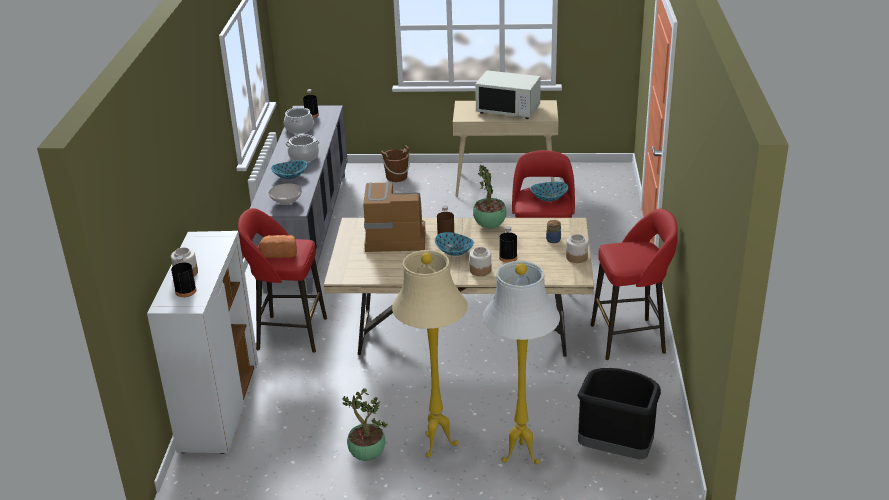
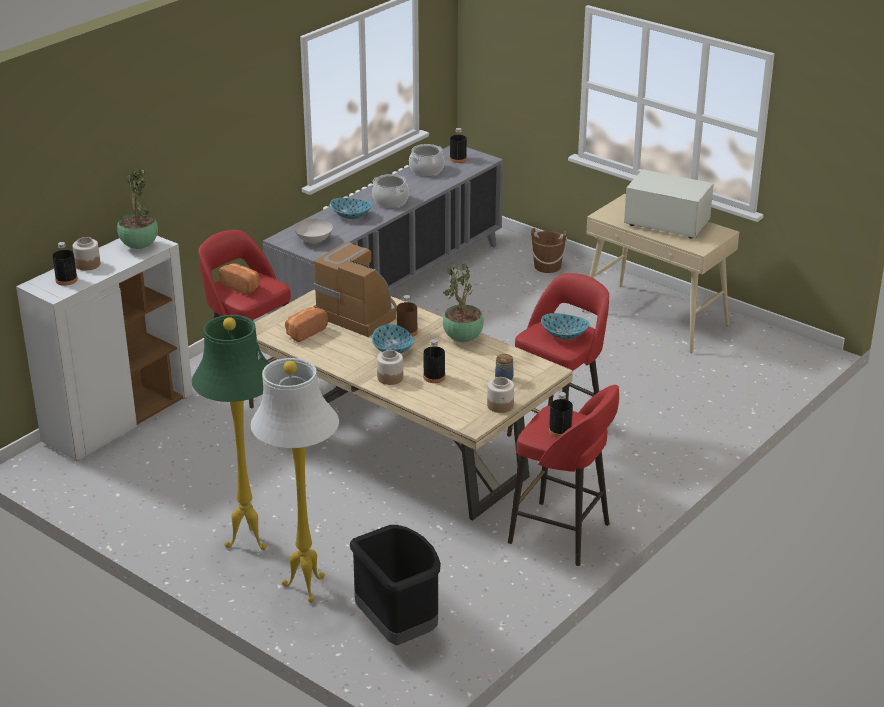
camera: 35 degrees right, 0 degrees up
(366, 455) = (180, 519): potted plant -> potted plant (139, 246)
(374, 265) = (304, 332): none -> bread
(436, 445) = (247, 541): beige floor lamp -> green floor lamp
(508, 110) = (666, 224): white microwave -> white microwave turned 150 degrees clockwise
(635, 257) = (560, 431): none -> black bottle

